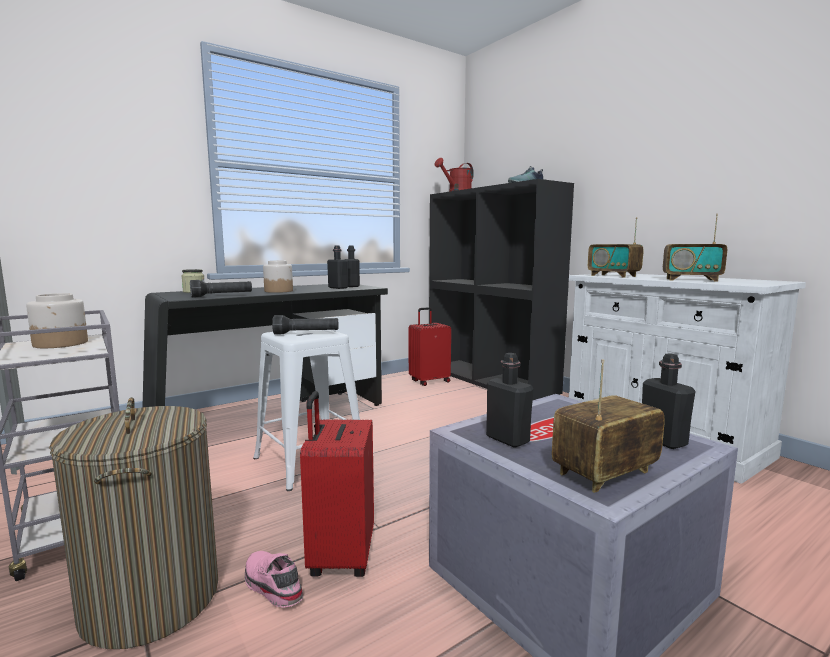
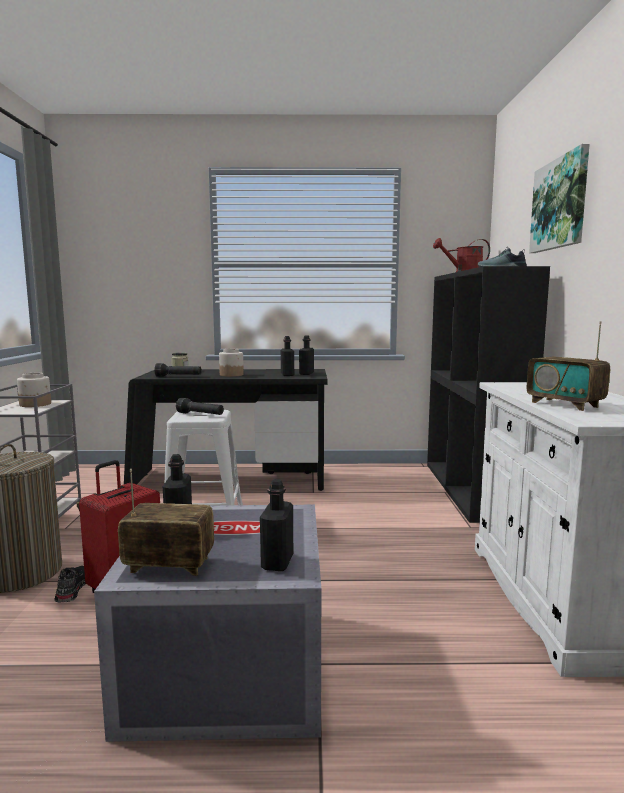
camera: 35 degrees right, 0 degrees up
(271, 586) = (71, 589): pink shoe -> black shoe
(429, 381) = (405, 478): red suitcase -> none
(576, 133) = (560, 204): none -> picture
(613, 276) = (518, 388): radio -> none

